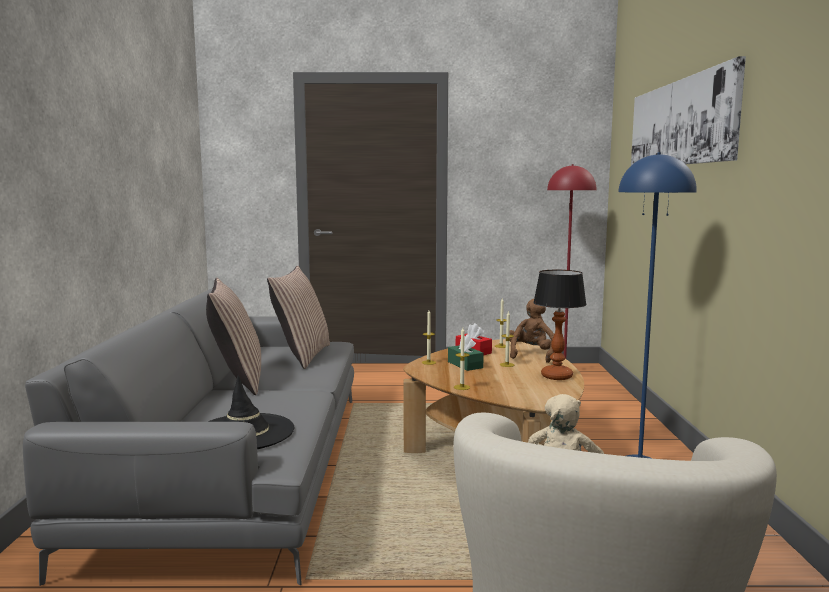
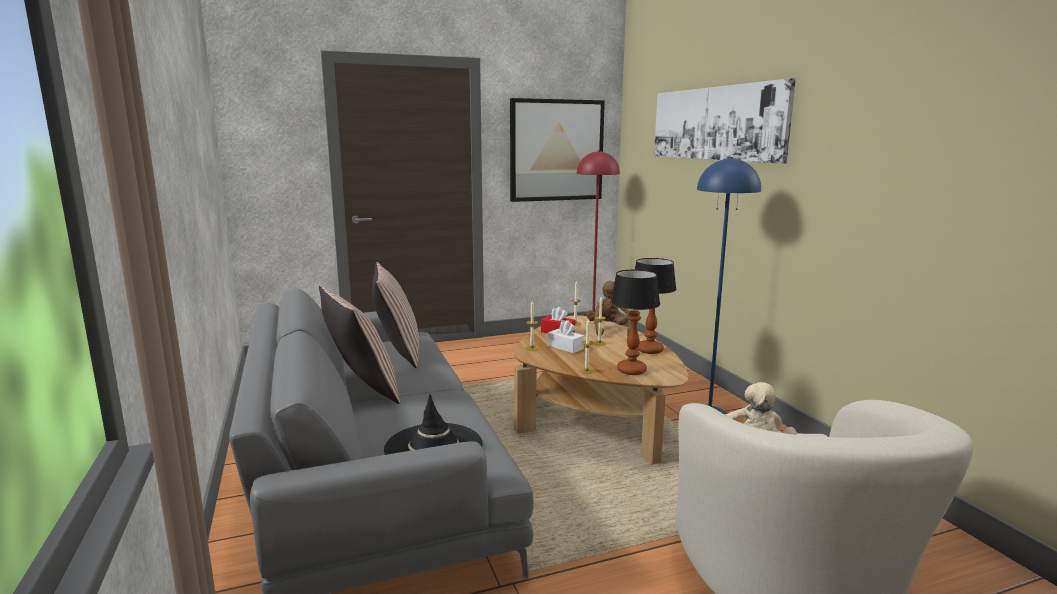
camera: 20 degrees left, 5 degrees up
(465, 365) = (565, 347): green tissue box -> white tissue box
(512, 392) = (631, 370): none -> table lamp
(531, 166) = (556, 150): none -> picture

